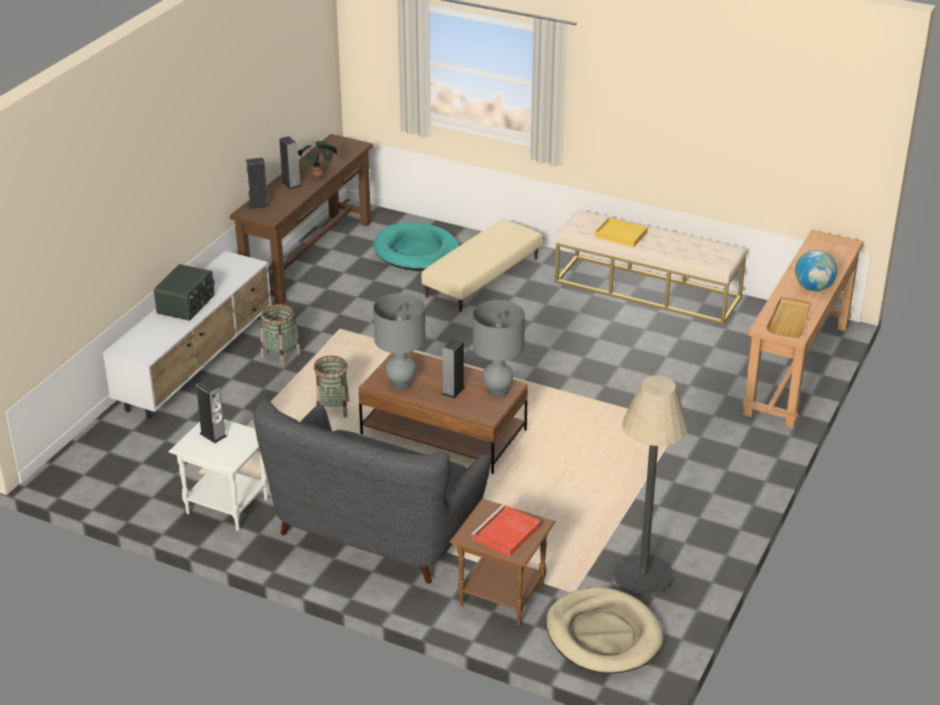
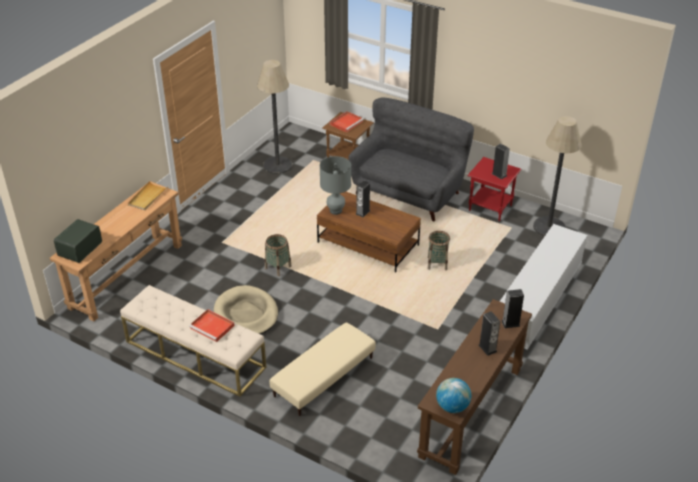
camera: 175 degrees left, 5 degrees up
(132, 477) = (549, 227): none -> floor lamp
(187, 305) = (544, 269): radio -> radio (79, 248)
(226, 506) = (490, 208): white side table -> red side table
(281, 355) = (477, 307): basket -> basket (278, 267)
(319, 176) = (464, 357): potted plant -> none
(401, 383) = (394, 219): grey table lamp -> none
(417, 251) = (376, 412): turquoise dog bed -> none
(603, 635) = (304, 144): beige dog bed -> beige dog bed (246, 314)
(620, 234) = (213, 327): yellow tray -> red tray
(813, 288) = (115, 219): globe -> globe (452, 407)

